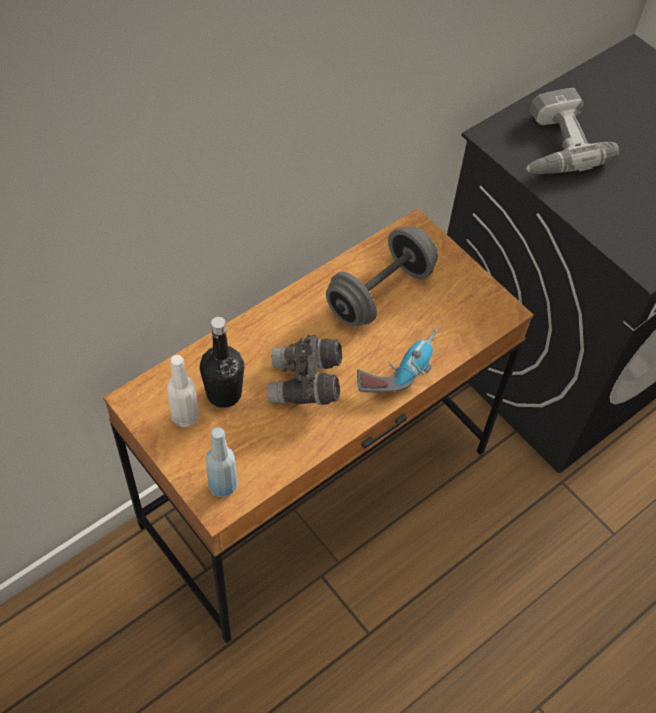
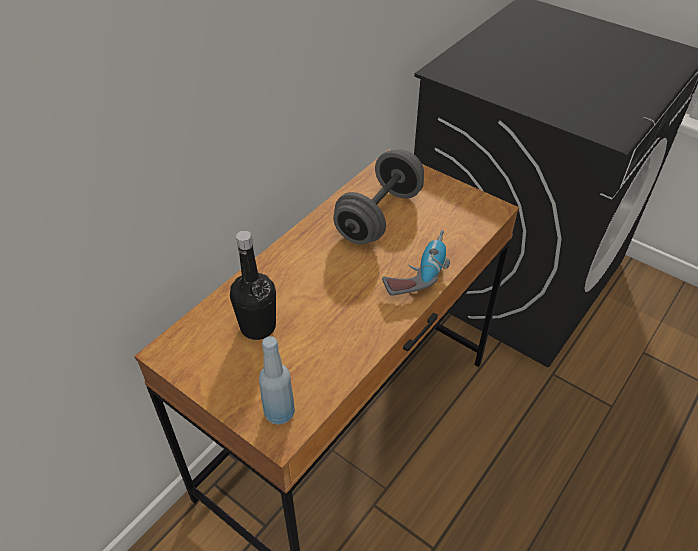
camera: 10 degrees left, 10 degrees down
(185, 416) = (224, 356): white bottle -> none
(305, 384) = (335, 302): grey binoculars -> none
(553, 144) = (493, 68): power drill -> none

